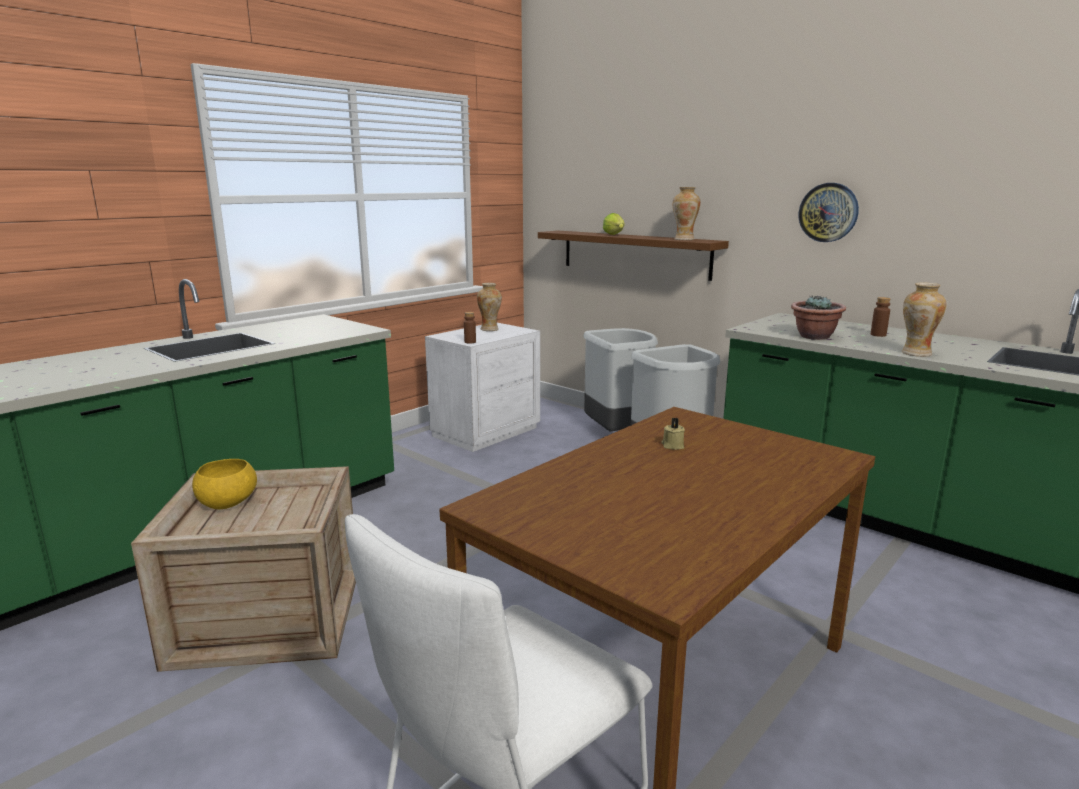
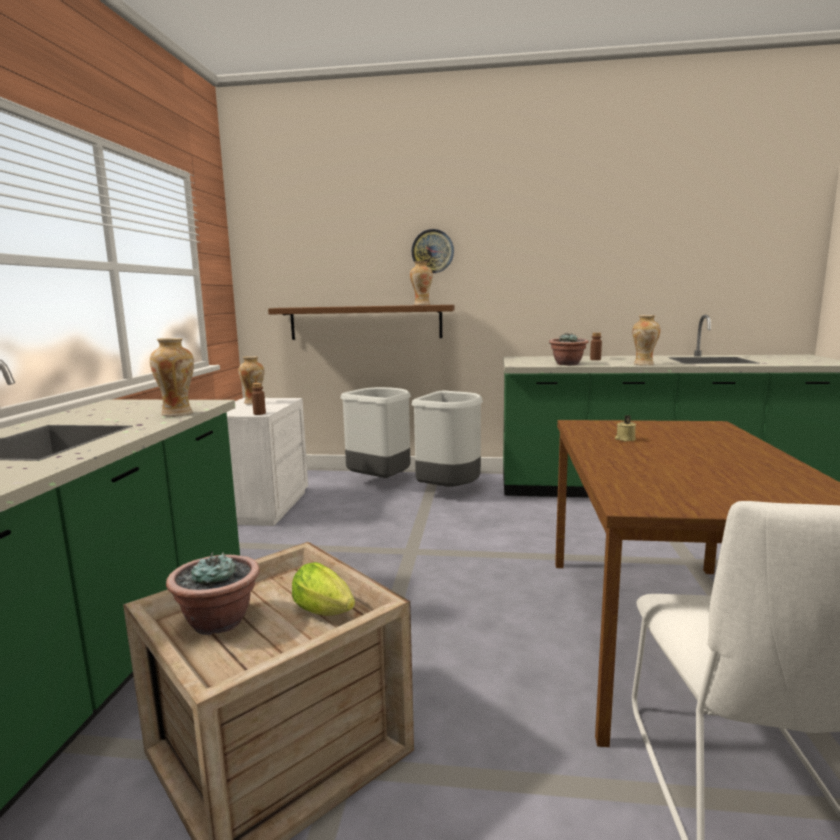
camera: 35 degrees left, 5 degrees down
(229, 503) = (218, 621): yellow bowl -> potted plant
(323, 337) = (178, 414): none -> vase
(615, 235) = (350, 306): lettuce -> lettuce (326, 612)
(828, 212) = (532, 277): wall clock -> wall clock (432, 251)

